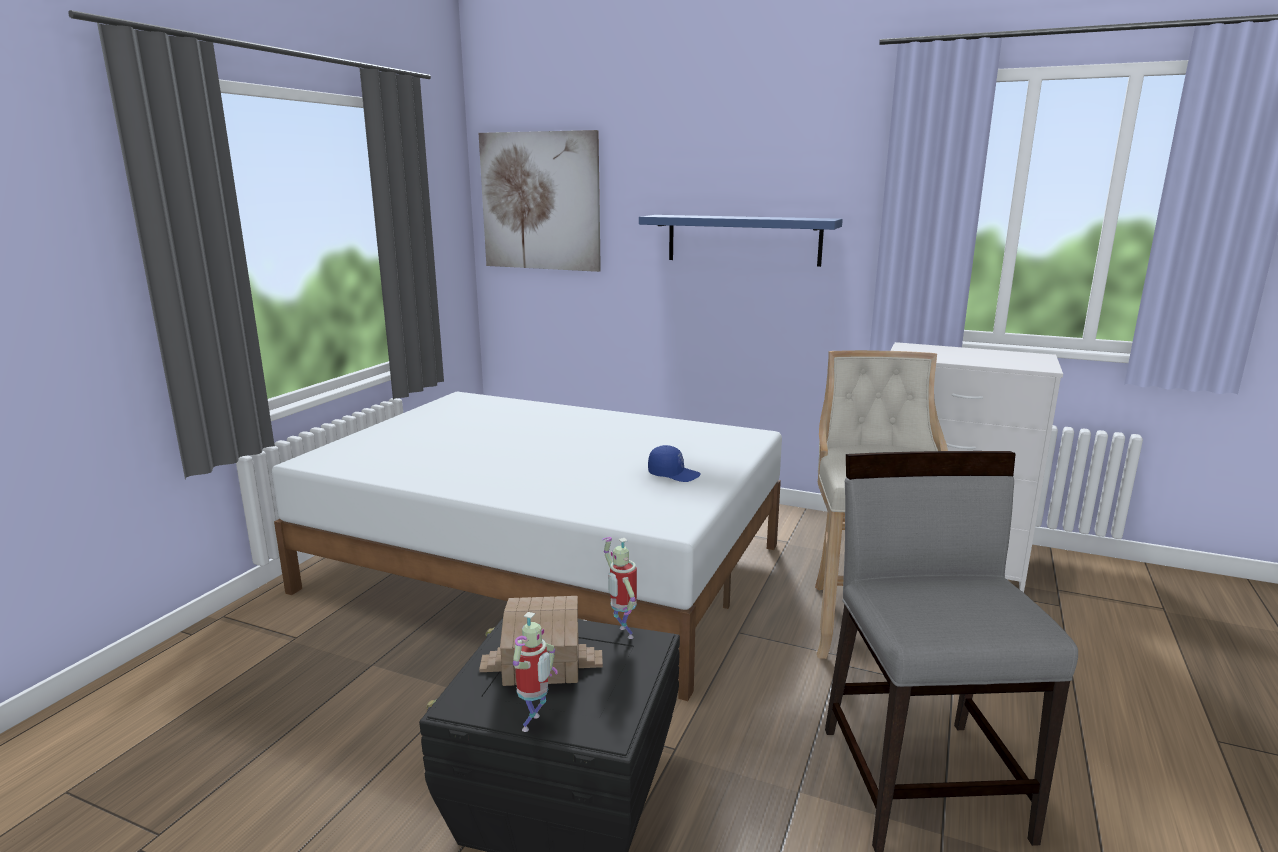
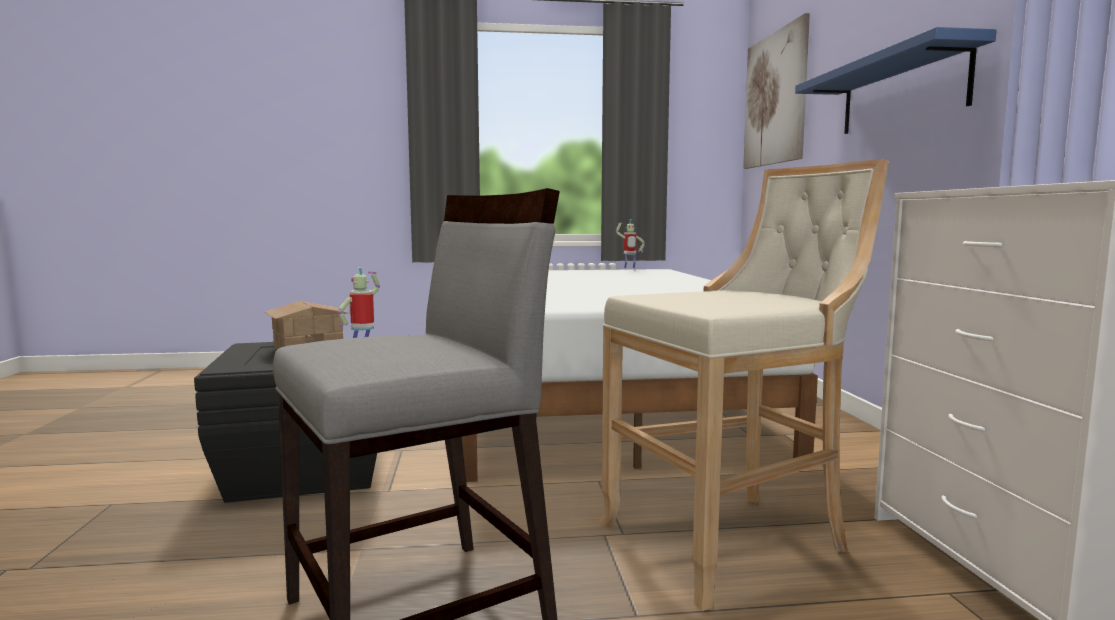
camera: 60 degrees right, 10 degrees down
(534, 724) = (230, 356): toy robot -> toy robot (629, 269)
(673, 474) = (605, 300): blue cap -> none

